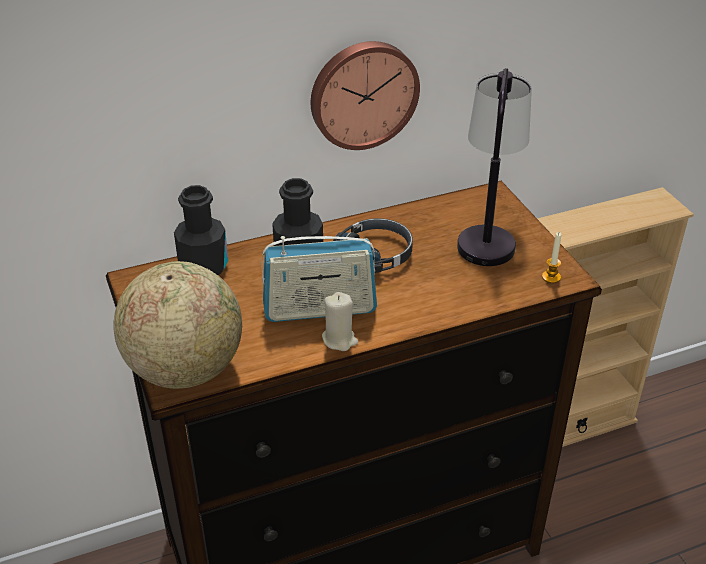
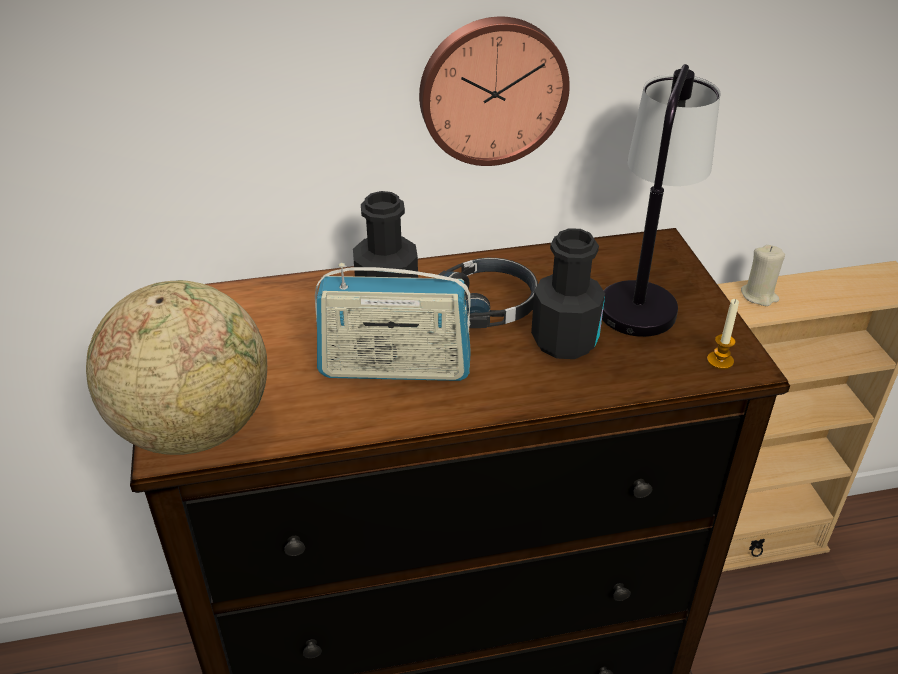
camera: 10 degrees right, 0 degrees up
(204, 266) = (265, 296): black bottle -> black bottle (564, 341)
(339, 340) = (409, 413): beige candle -> beige candle (759, 296)

